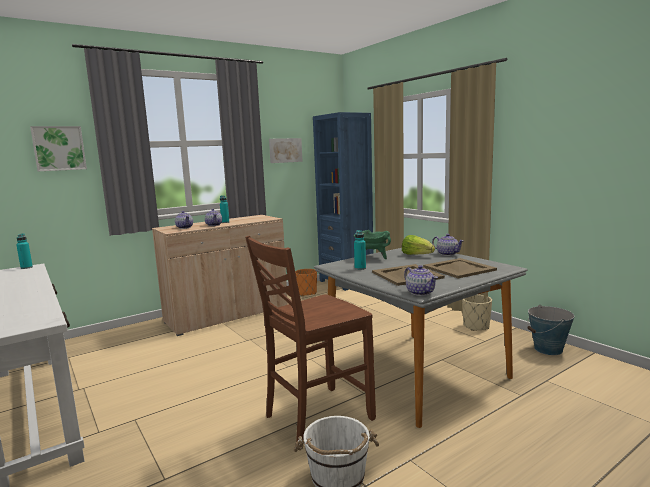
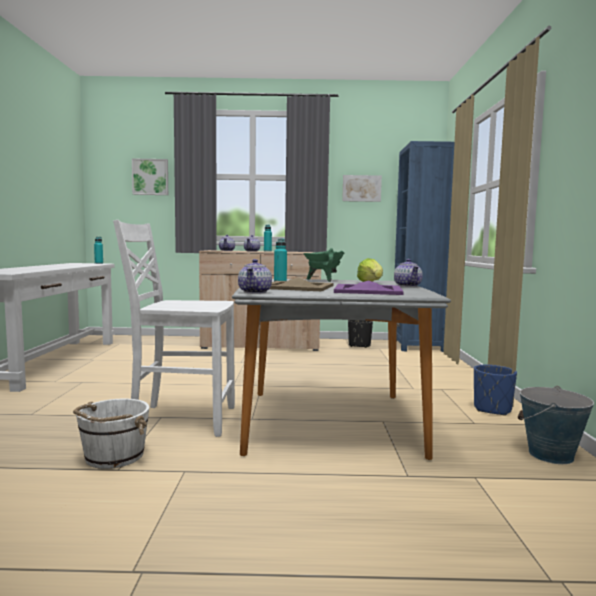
camera: 35 degrees right, 5 degrees down
(307, 293) = (359, 345): orange planter -> black planter
(316, 417) = (182, 419): brown chair -> white chair
(459, 268) = (368, 290): beige tray -> purple tray
(476, 326) = (492, 409): beige planter -> blue planter

